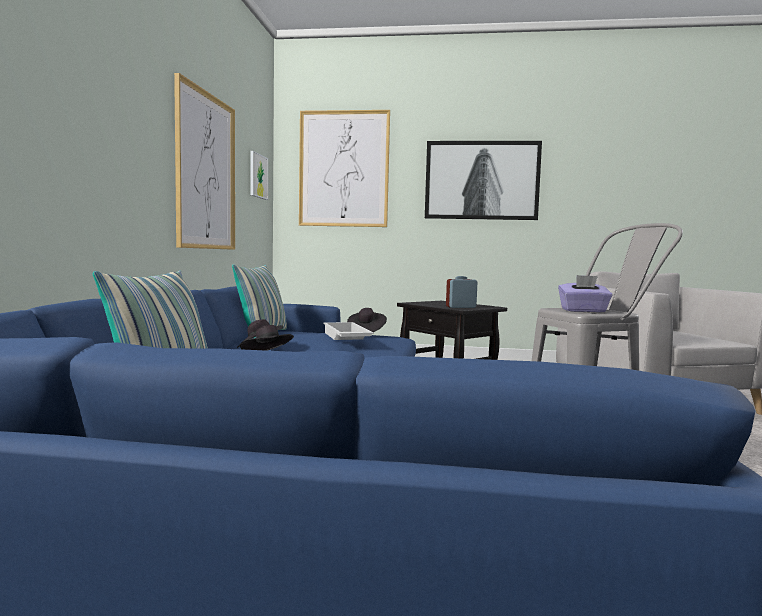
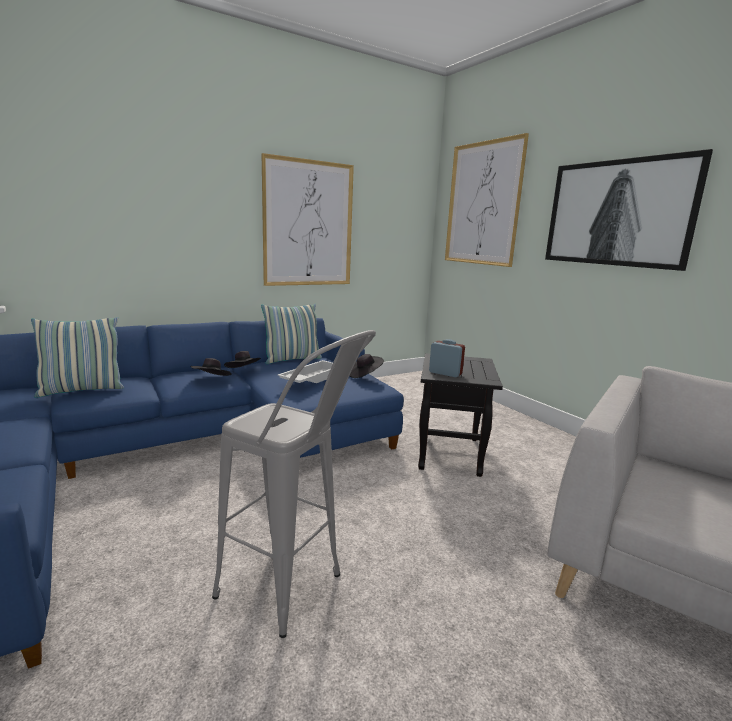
camera: 50 degrees right, 10 degrees up
(258, 176) = (401, 216): picture -> none
(583, 311) = (281, 419): purple tissue box -> none

